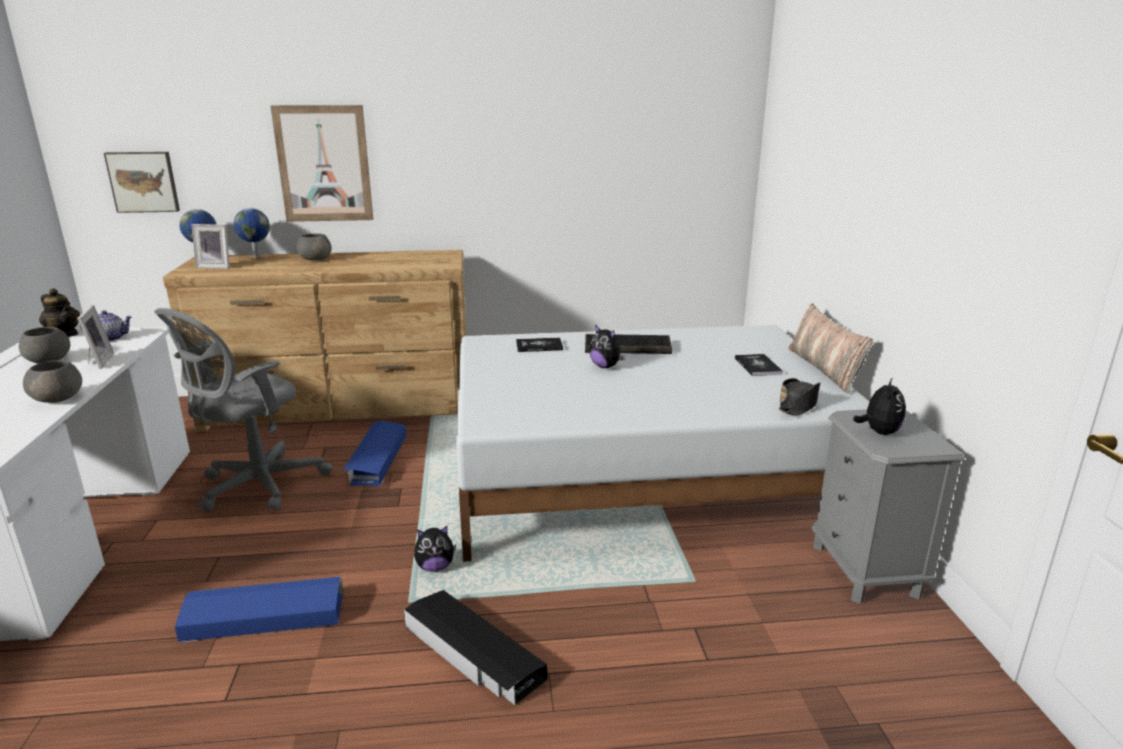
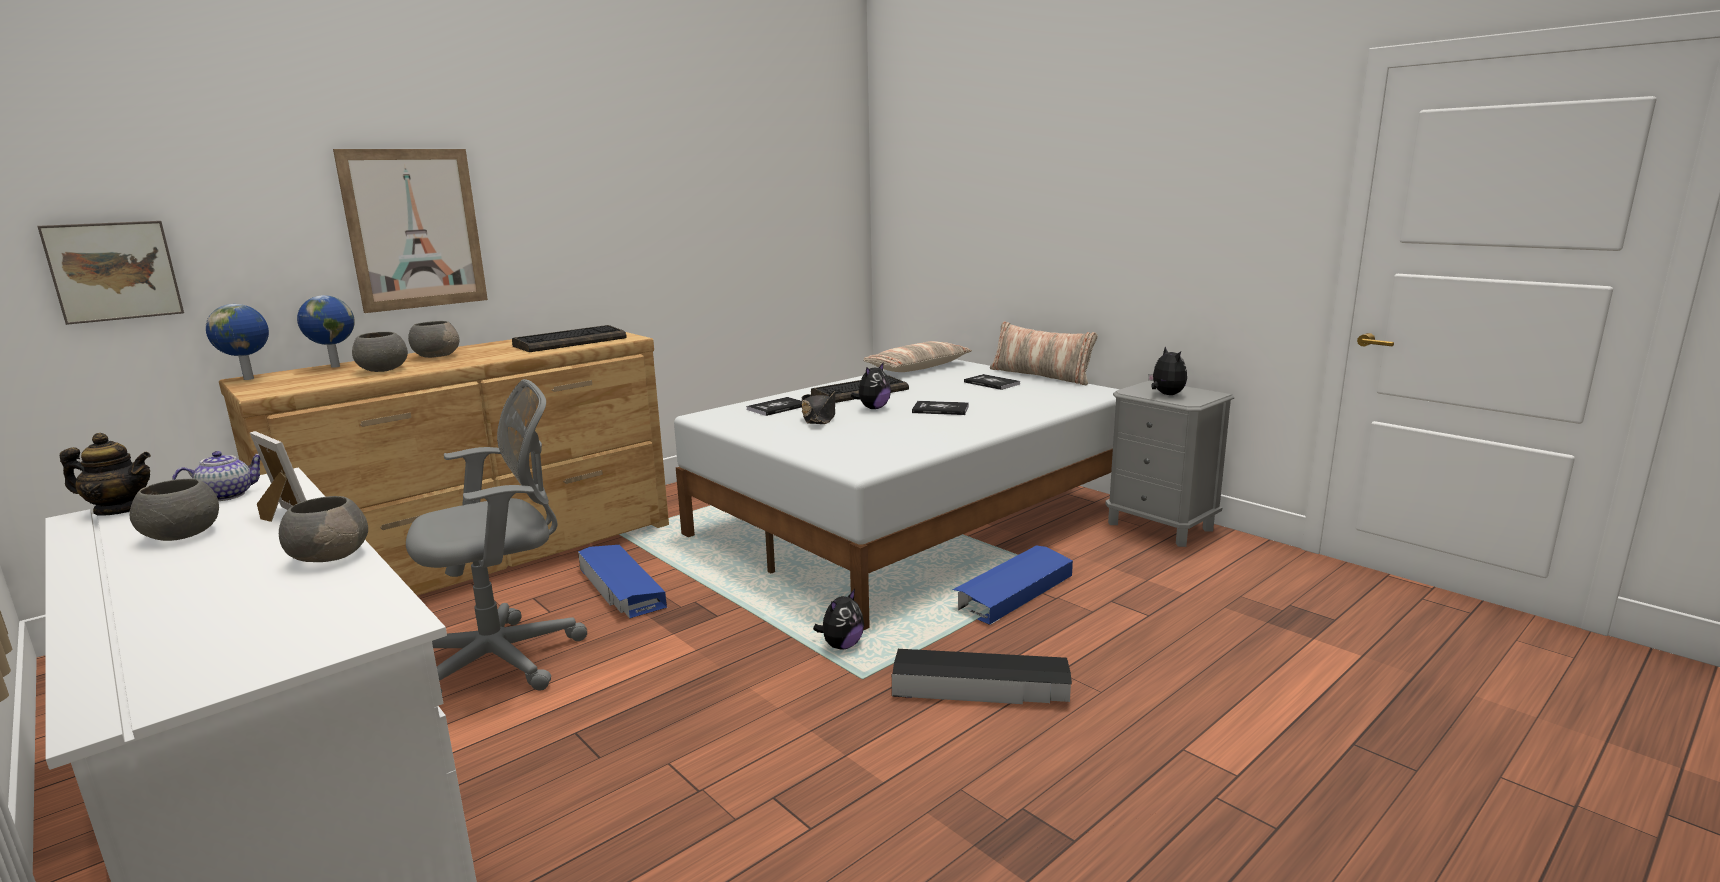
camera: 35 degrees left, 5 degrees down
(216, 266) = (301, 381): picture frame -> none
(256, 486) = (504, 659): grey office chair -> grey office chair turned 120 degrees counterclockwise
(264, 617) = (730, 753): blue storage box -> blue storage box (1013, 592)
(267, 266) = (382, 370): none -> grey bowl
(408, 261) = (571, 342): none -> keyboard
(605, 366) = (873, 408): plush toy -> plush toy turned 60 degrees counterclockwise
(655, 383) = (940, 409): none -> book
(725, 331) = (917, 367): none -> pillow
(798, 405) = (1070, 398): black hat -> black hat (819, 418)

